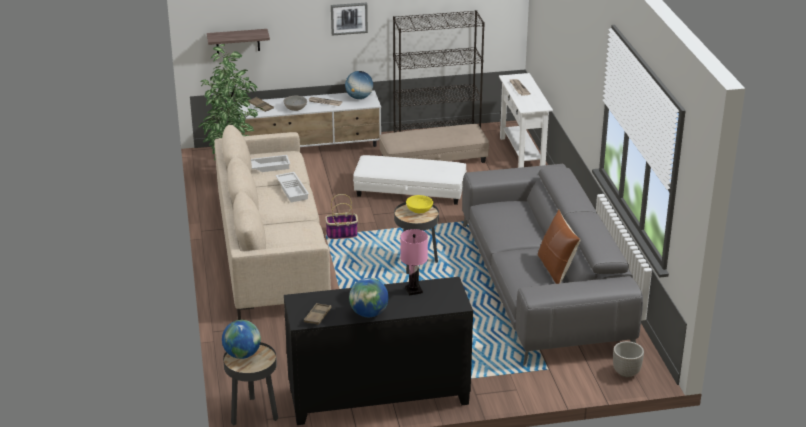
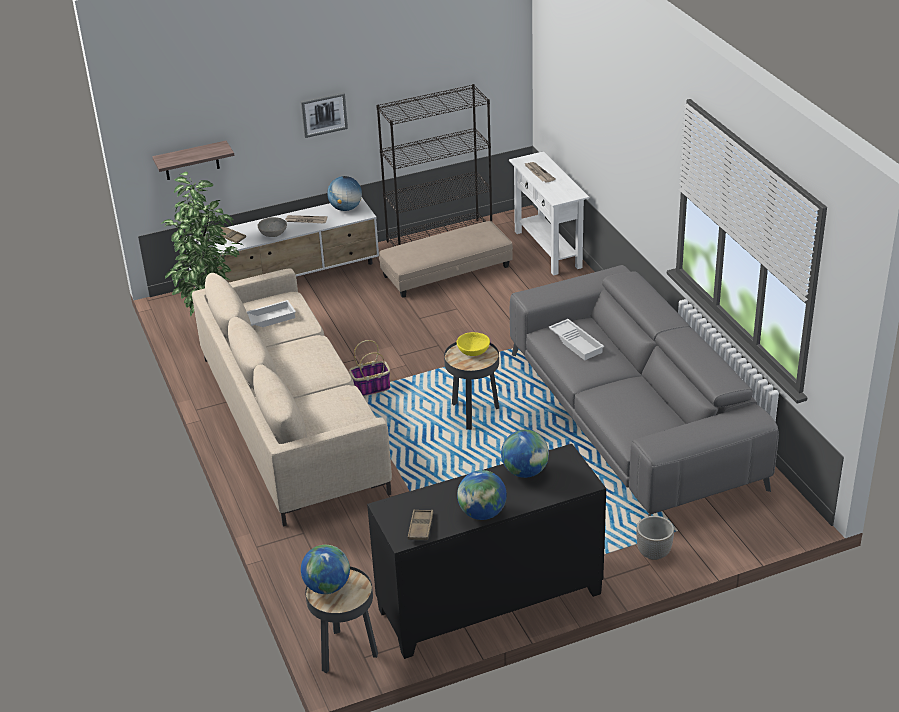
camera: 10 degrees left, 5 degrees up
(293, 190) = (310, 346): white tray -> white tray (577, 343)
(410, 191) = (433, 318): white ottoman -> none
(414, 290) = (525, 471): pink table lamp -> globe
(556, 269) = (659, 404): brown pillow -> none
(626, 372) = (768, 519): planter -> planter (653, 553)

